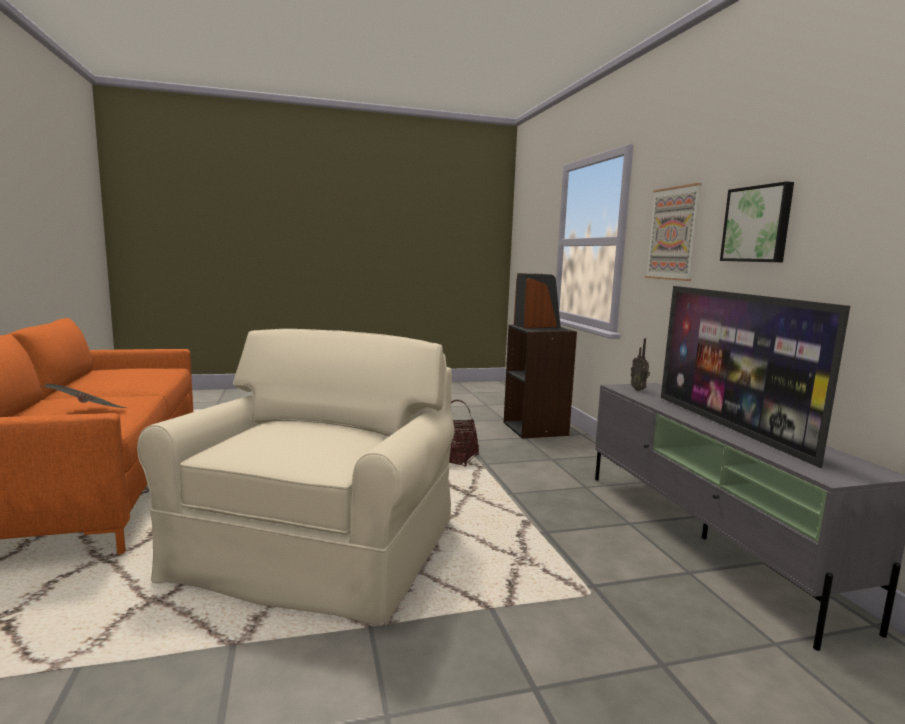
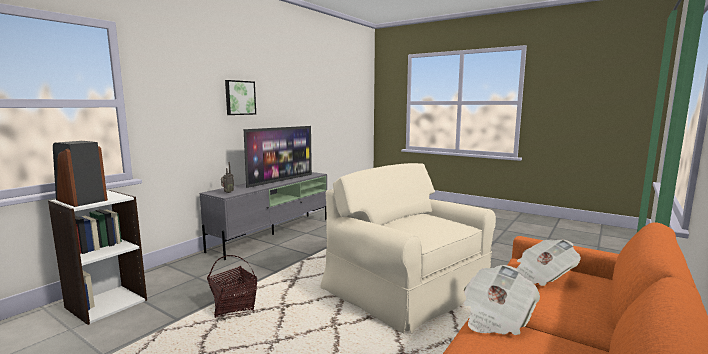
camera: 130 degrees left, 0 degrees up
(142, 386) = (495, 318): none -> newspaper
(317, 548) = (407, 287): beige armchair -> beige armchair turned 75 degrees clockwise
(536, 429) = (106, 303): black bookcase -> white bookcase
(673, 233) = (184, 100): picture -> none

